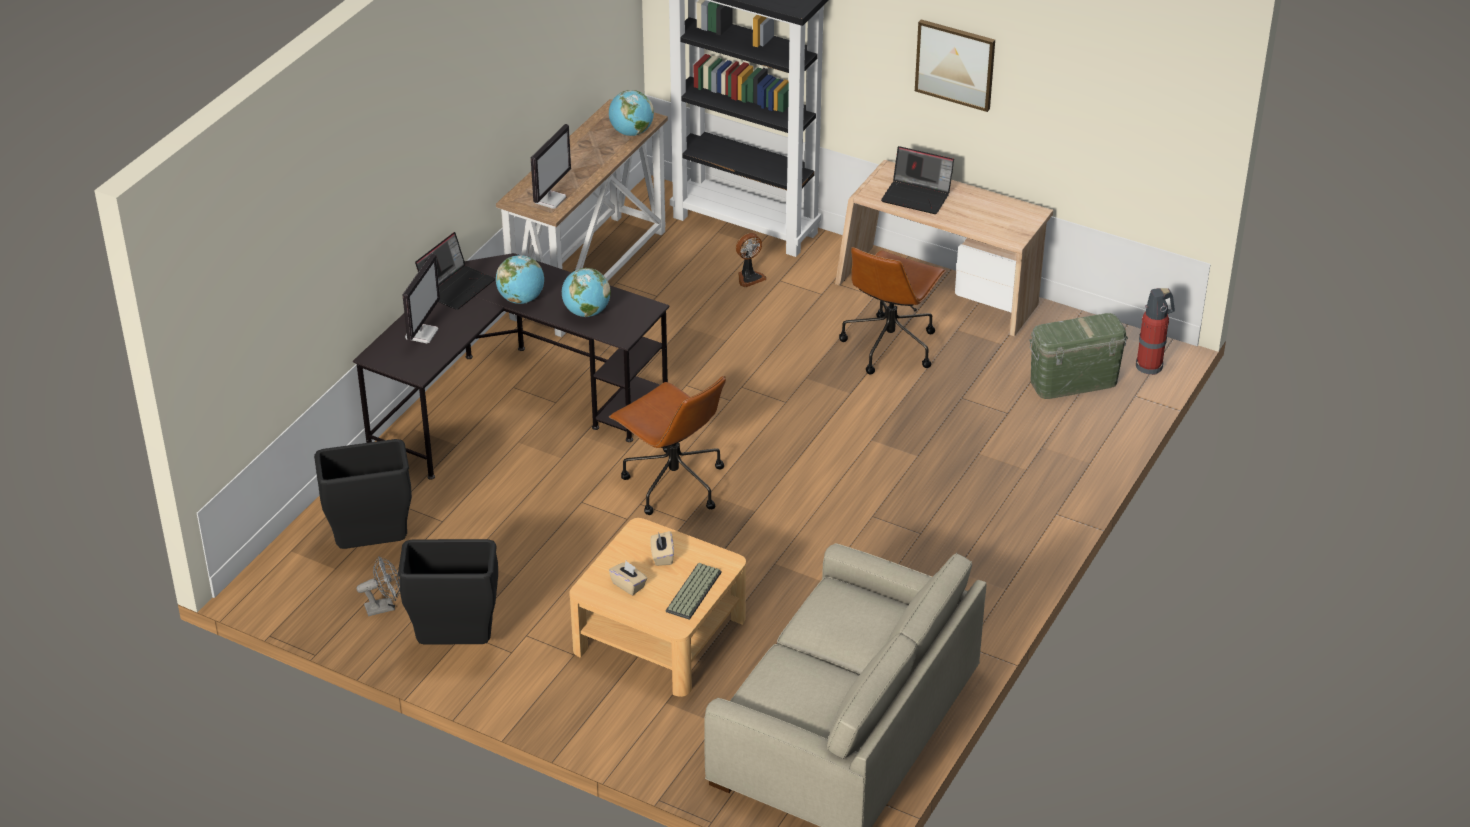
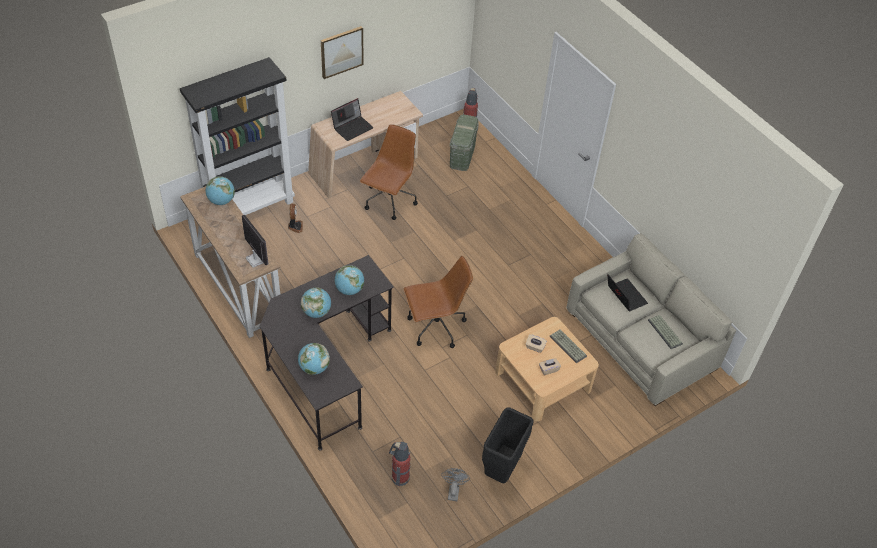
camera: 65 degrees left, 10 degrees up
(372, 545) = (399, 477): black trash can -> fire extinguisher
(422, 333) = (314, 368): monitor -> globe
(457, 286) = (282, 335): laptop -> laptop (624, 296)
(815, 694) = (665, 332): none -> keyboard
(890, 345) = (389, 201): brown office chair -> brown office chair turned 120 degrees counterclockwise

